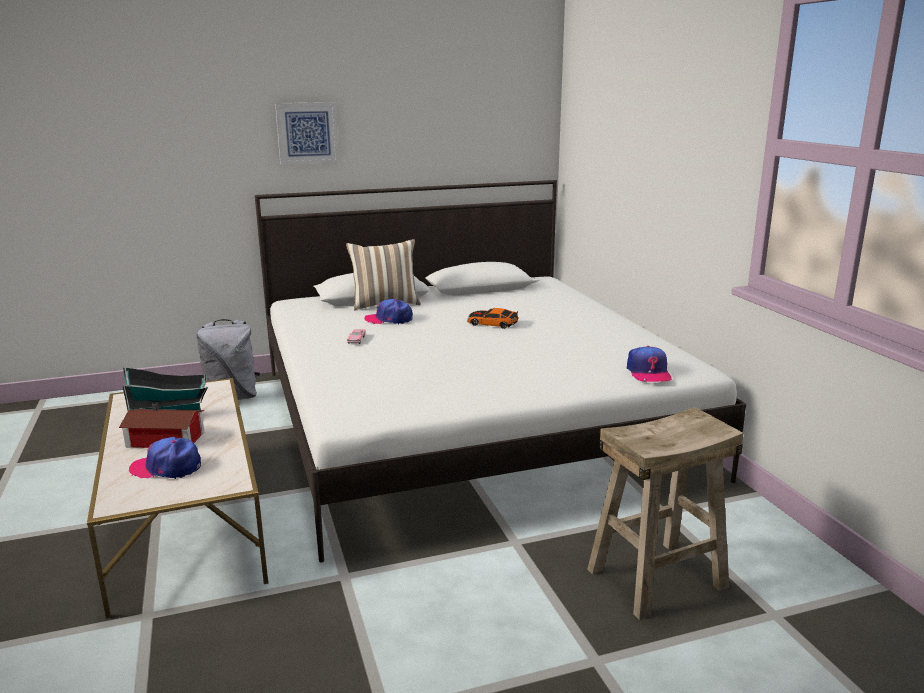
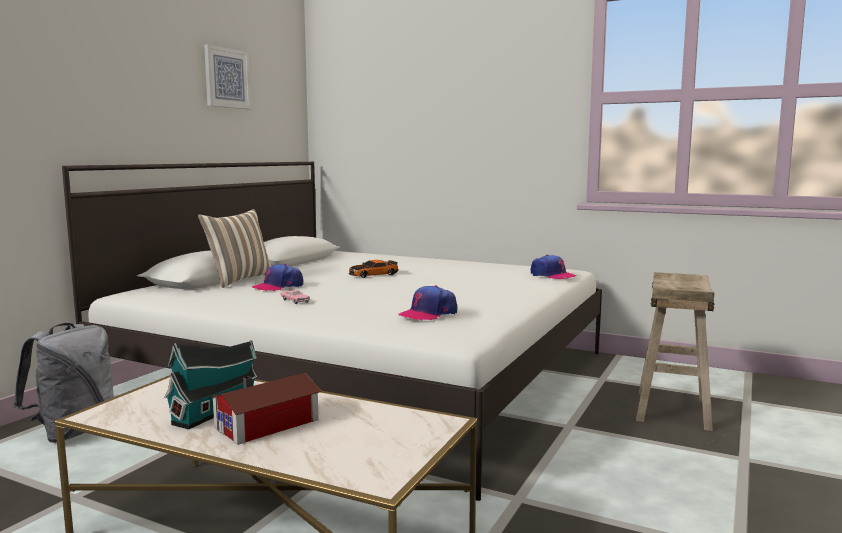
camera: 45 degrees left, 10 degrees down
(167, 467) = (341, 438): cap -> cap (428, 314)
(307, 133) = (111, 96): picture -> picture (226, 78)

